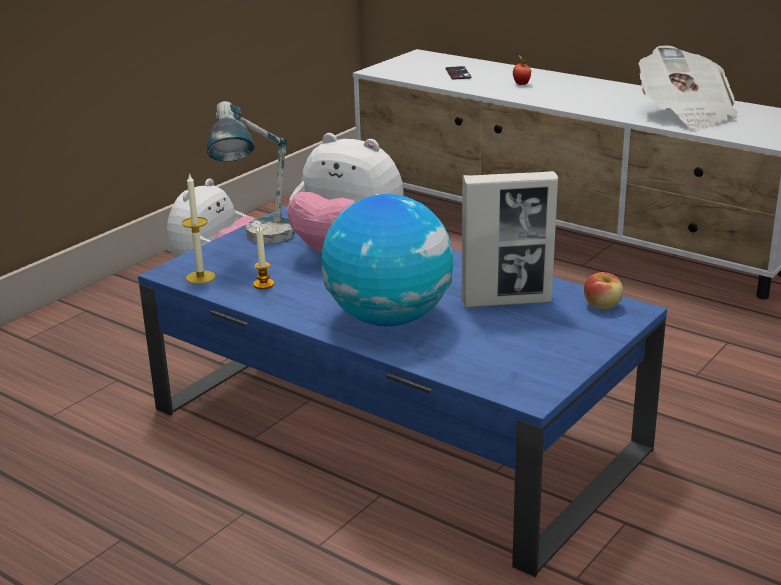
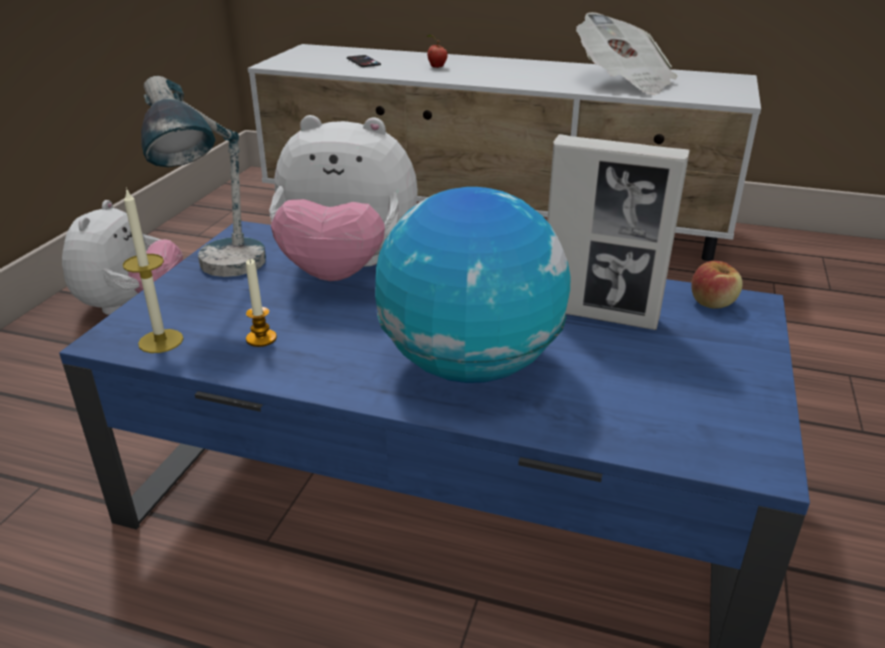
camera: 20 degrees left, 5 degrees up
(506, 302) = (599, 315): picture frame -> picture frame turned 45 degrees clockwise

